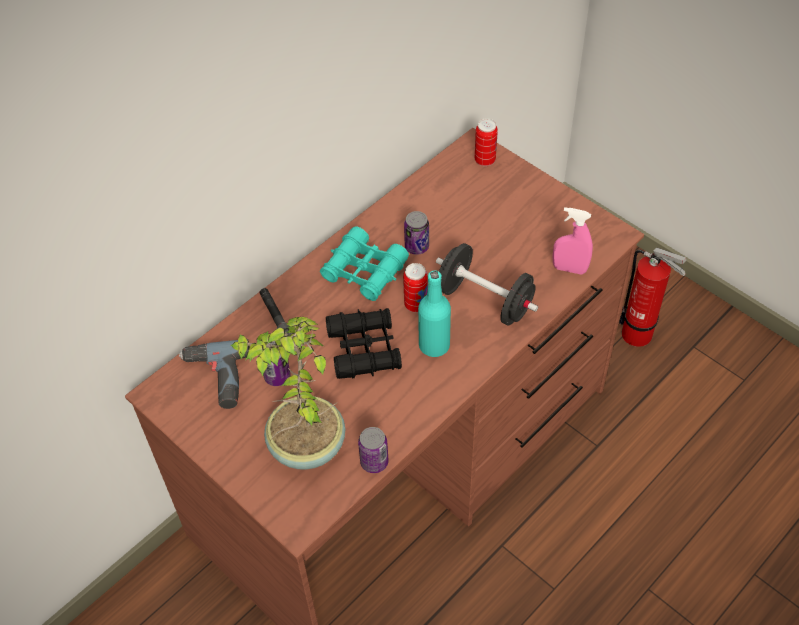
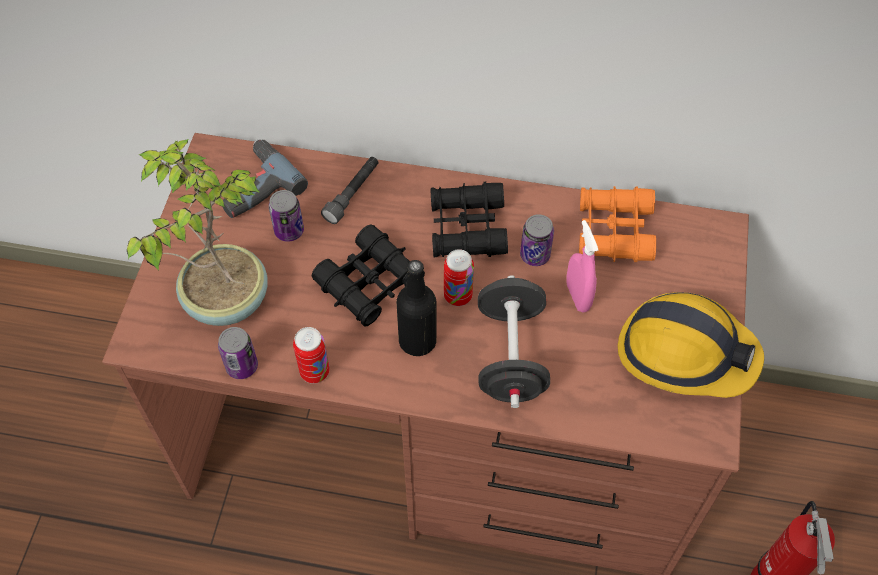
camera: 55 degrees right, 5 degrees up
(364, 271) = (467, 228): turquoise binoculars -> black binoculars
(432, 197) = (614, 231): none -> orange binoculars
(434, 345) = (417, 341): turquoise bottle -> black bottle
(485, 160) = (709, 251): can -> can (315, 372)
(548, 213) = (684, 353): none -> hard hat
(569, 269) = (620, 416): pink spray bottle -> pink spray bottle (577, 296)

